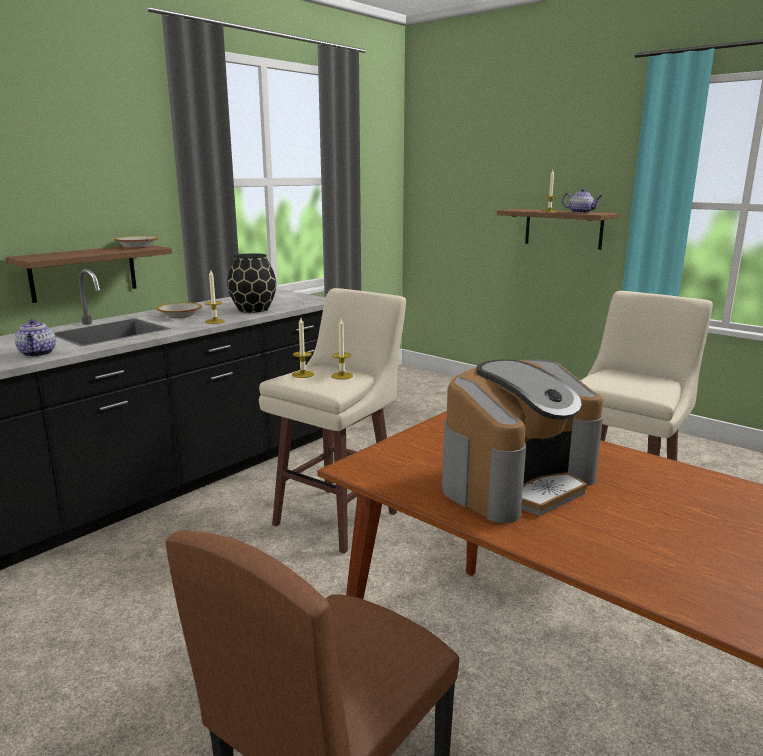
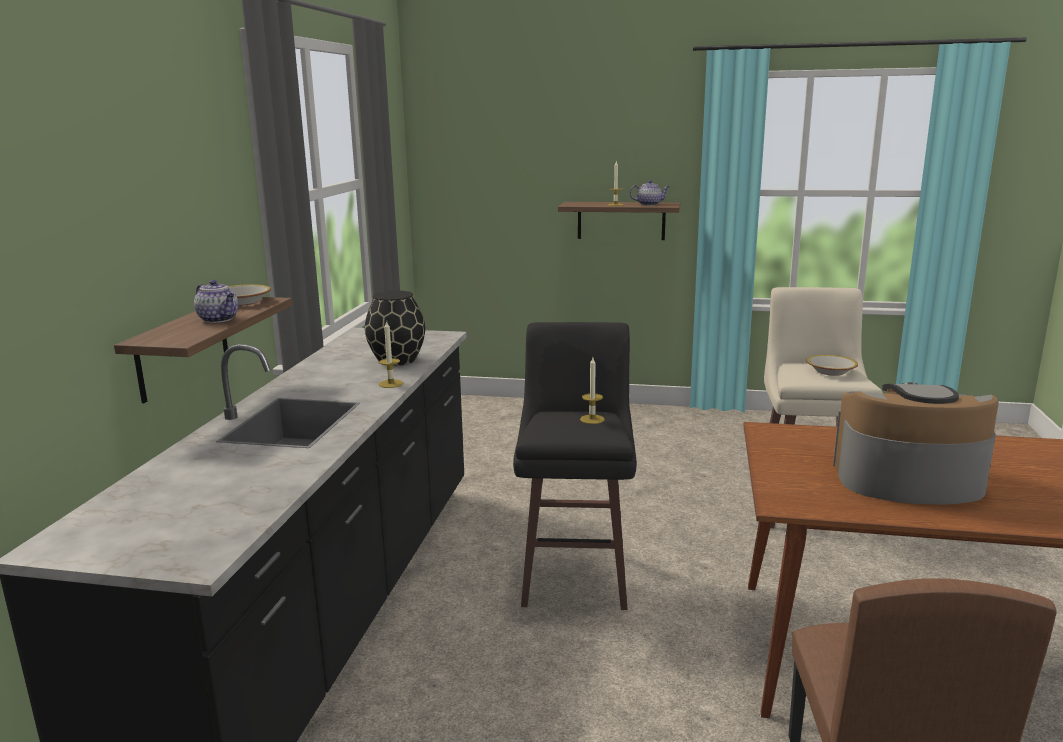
camera: 30 degrees left, 0 degrees up
(38, 354) = (281, 470): teapot -> teapot (219, 319)
(180, 315) = (328, 383): bowl -> bowl (830, 371)
(303, 374) = (552, 426): candle -> none
(339, 517) = (576, 577): beige stool -> black stool
(516, 482) = (907, 480): coffee machine -> coffee machine turned 105 degrees counterclockwise

